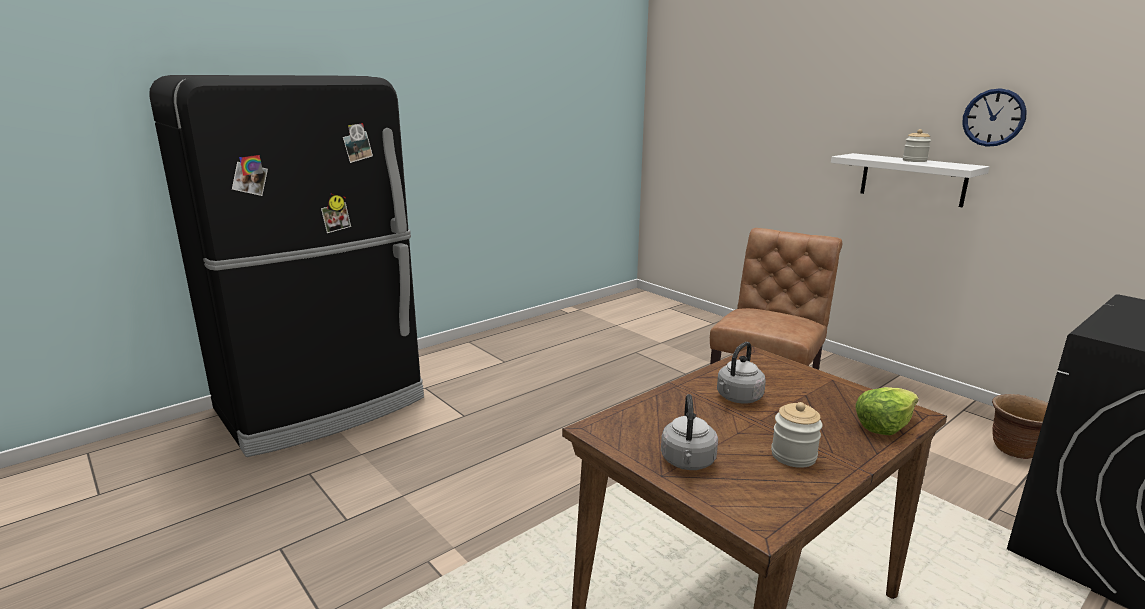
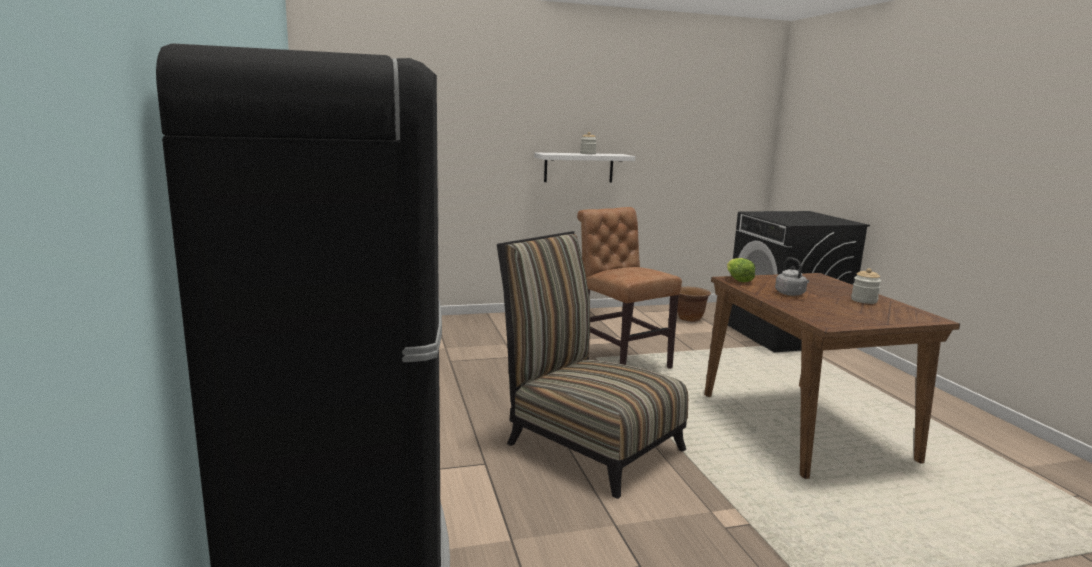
camera: 65 degrees left, 5 degrees down
(538, 451) = (587, 442): none -> chair
(688, 462) = (872, 317): grey kettle -> none
(883, 425) = (830, 282): lettuce -> lettuce (737, 279)
(993, 117) = (621, 123): wall clock -> none

